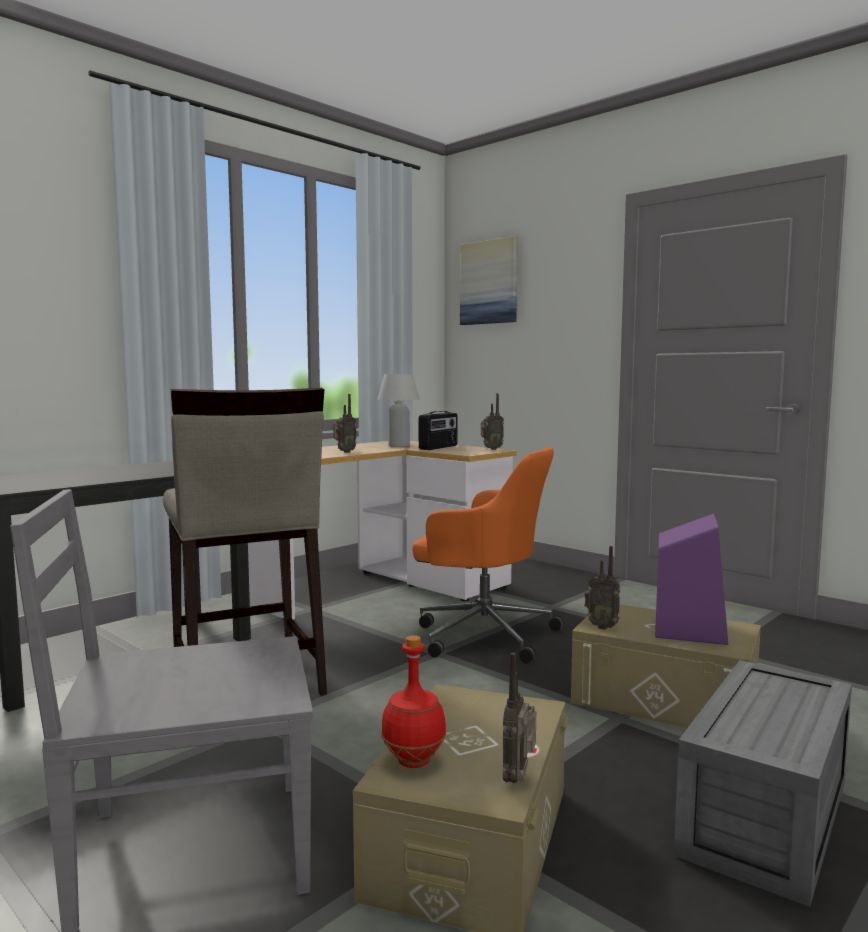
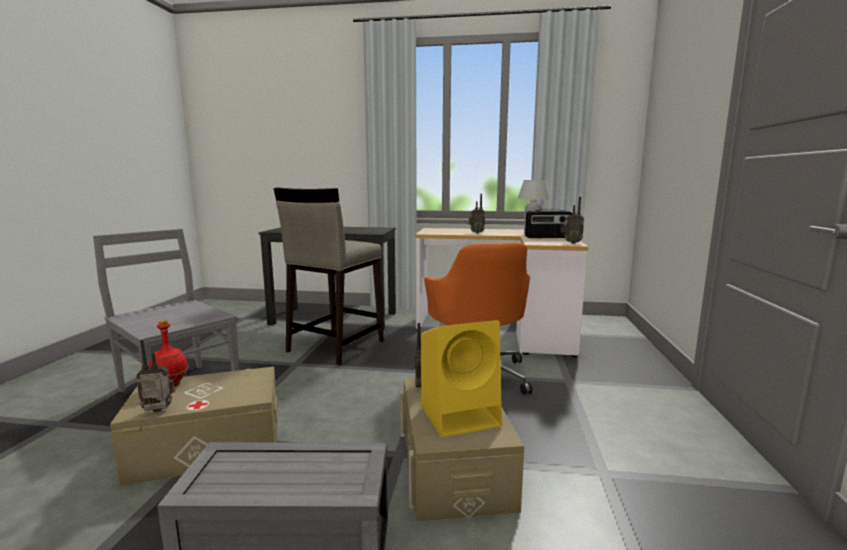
camera: 55 degrees right, 5 degrees up
(489, 282) = (664, 96): picture -> none
(689, 629) = (461, 415): purple speaker -> yellow speaker

